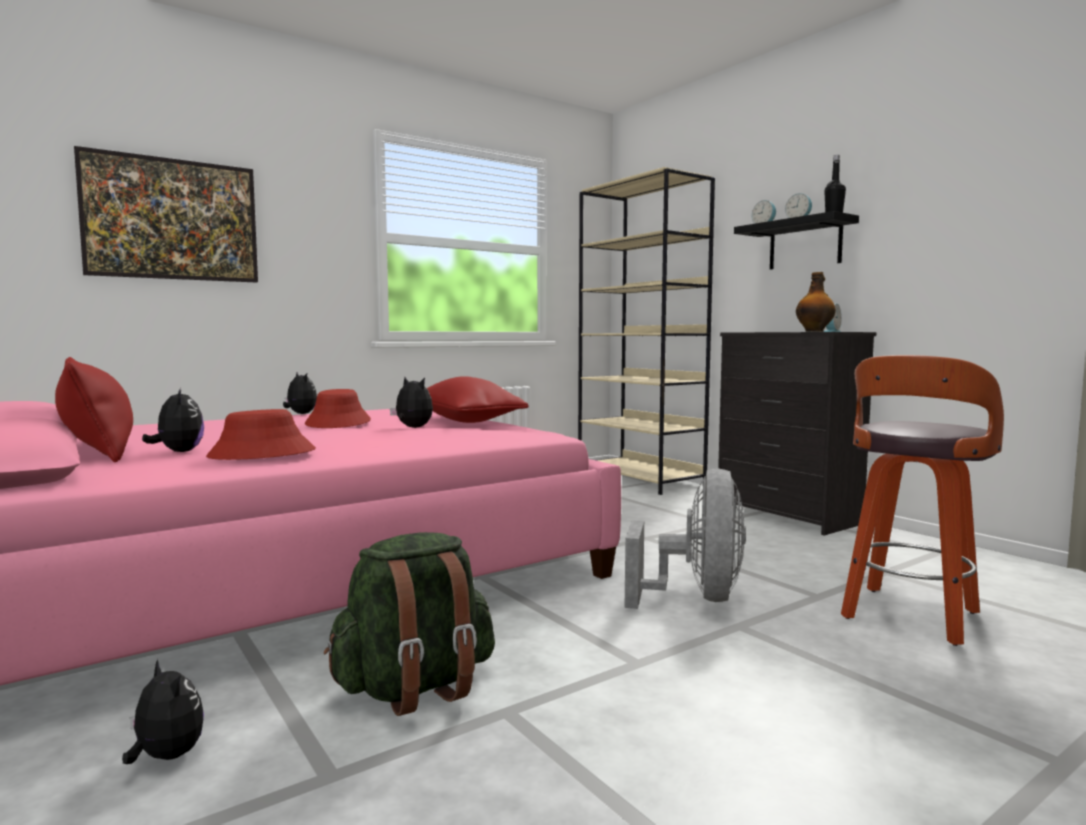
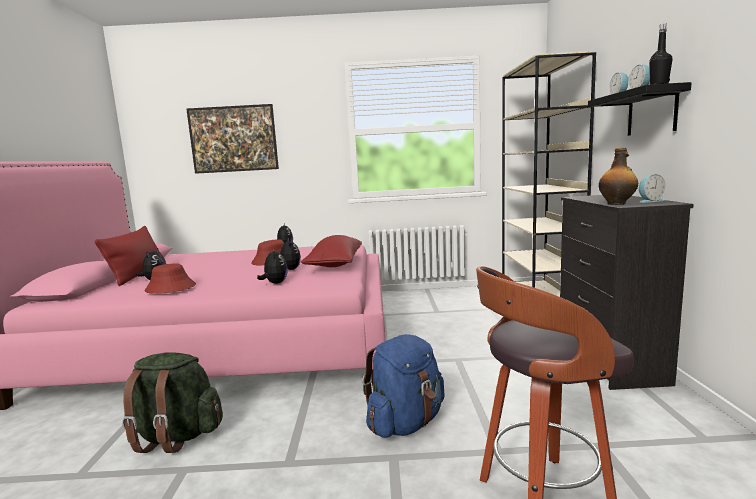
camera: 35 degrees right, 5 degrees up
(166, 757) = (59, 438): plush toy -> plush toy (275, 283)
(697, 598) = (406, 423): grey fan -> blue backpack

